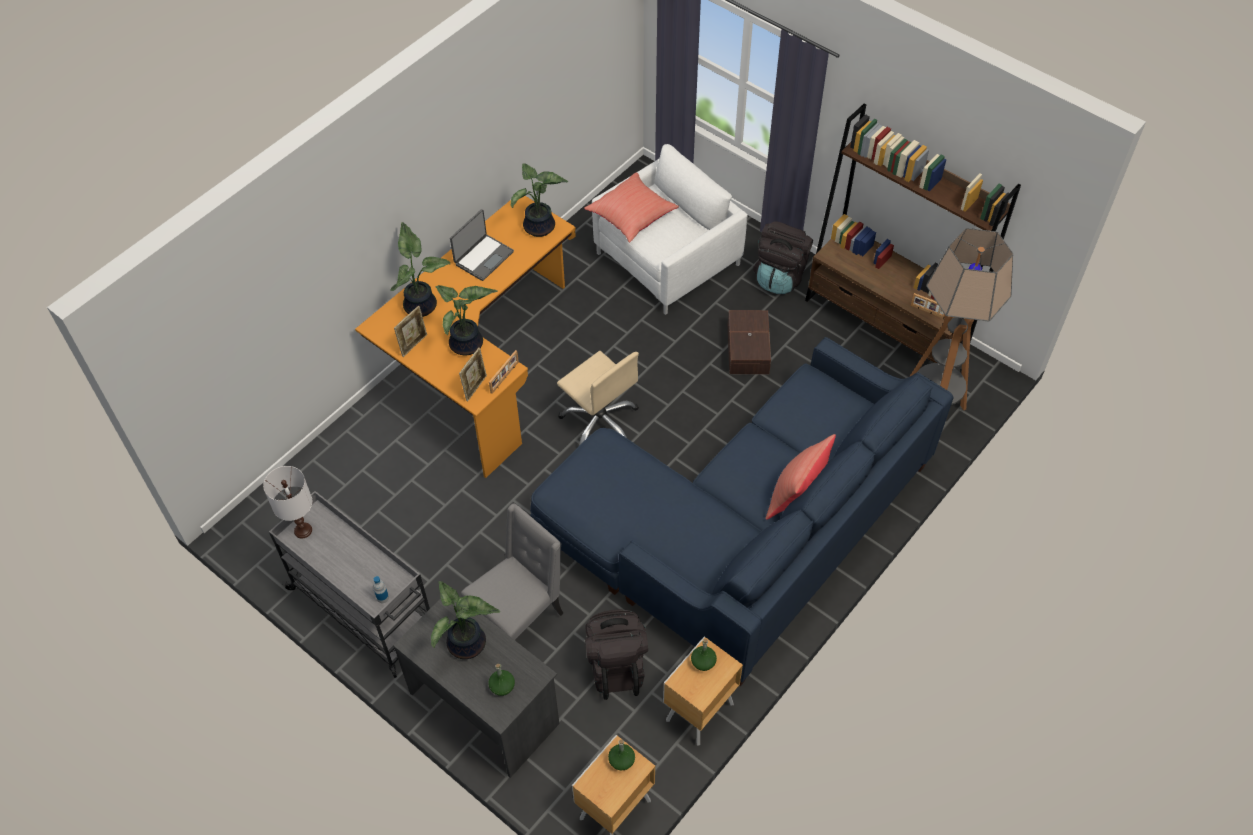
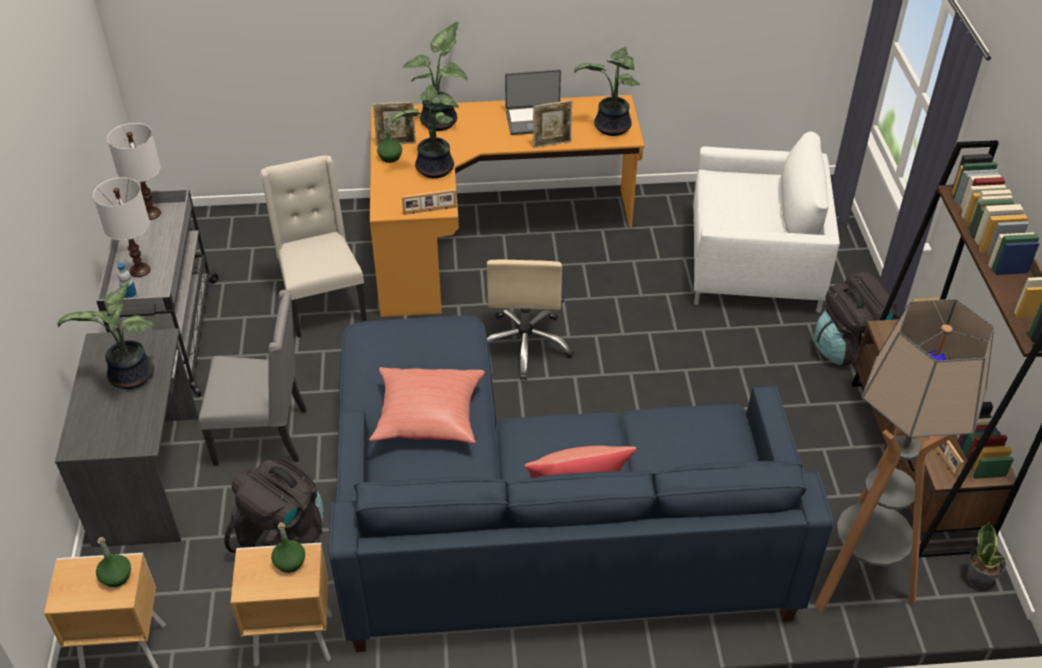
camera: 45 degrees right, 10 degrees down
(359, 575) = (139, 270): none -> white table lamp
(434, 500) = (322, 303): none -> beige chair
(475, 387) = (397, 201): picture frame -> picture frame (552, 143)
(502, 686) = (107, 428): green bottle -> green bottle (390, 157)
(632, 217) = (727, 185): red pillow -> red pillow (428, 419)
(747, 349) = (736, 383): brown storage box -> none
(977, 367) = (979, 578): none -> potted plant

